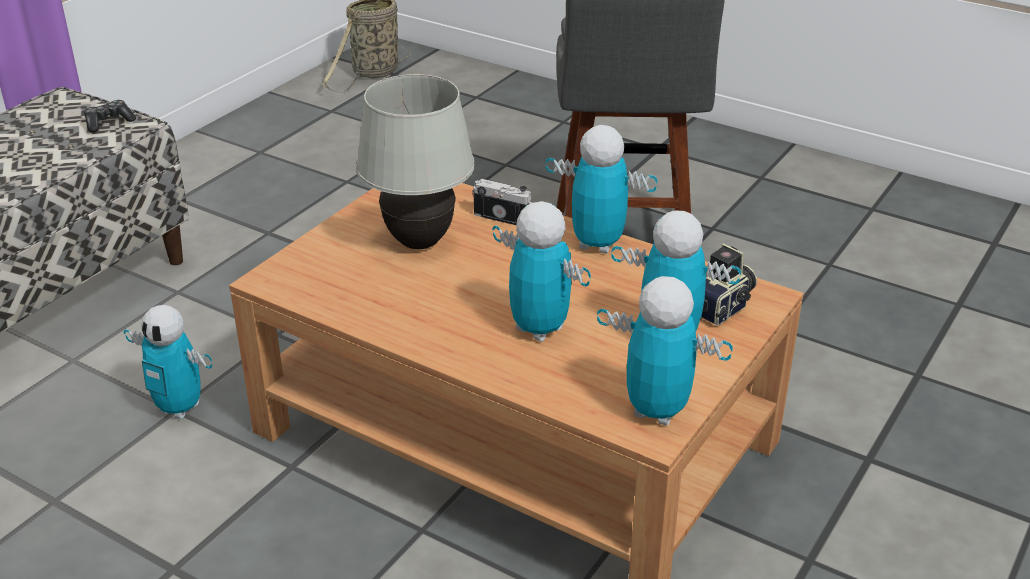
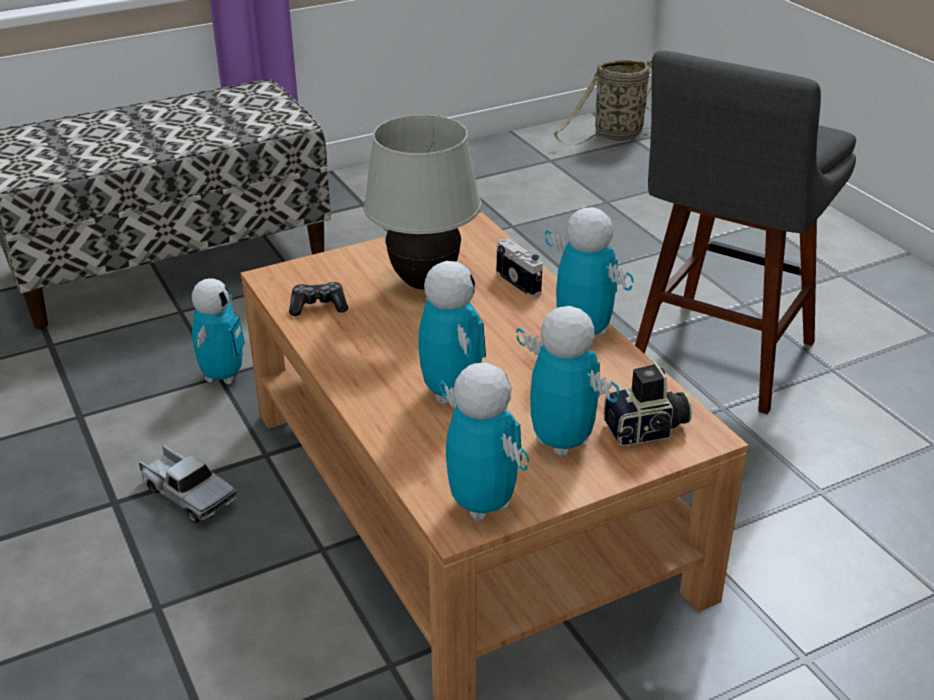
camera: 30 degrees right, 0 degrees up
(108, 122) = (276, 116): game controller -> game controller (318, 306)
(179, 408) = (223, 376): toy robot -> toy robot turned 135 degrees counterclockwise
(245, 532) = (187, 494): none -> toy truck

